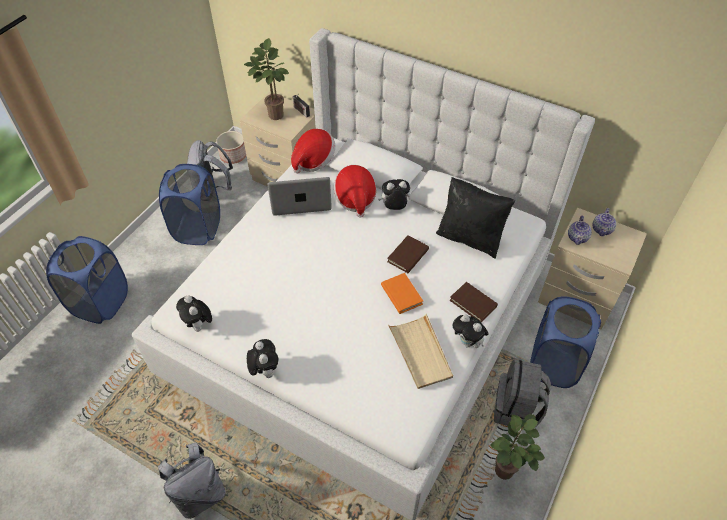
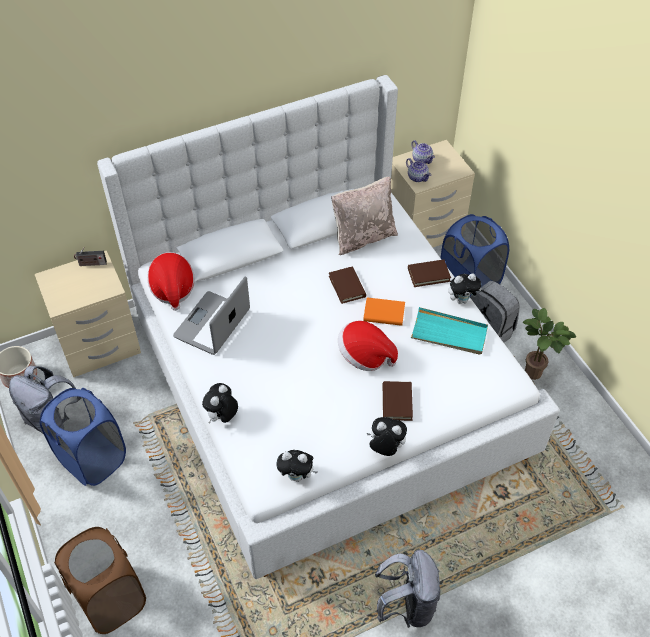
camera: 55 degrees left, 0 degrees up
(100, 302) = (110, 599): blue laundry basket -> brown laundry basket
(273, 114) = (73, 287): potted plant -> none
(316, 353) = (397, 402): none -> brown book
(355, 199) = (250, 285): hat -> hat (365, 356)
(394, 208) = (286, 265): plush toy -> plush toy (222, 417)
(420, 353) = (449, 334): beige tray -> turquoise tray
(470, 237) = (363, 237): black pillow -> beige pillow

